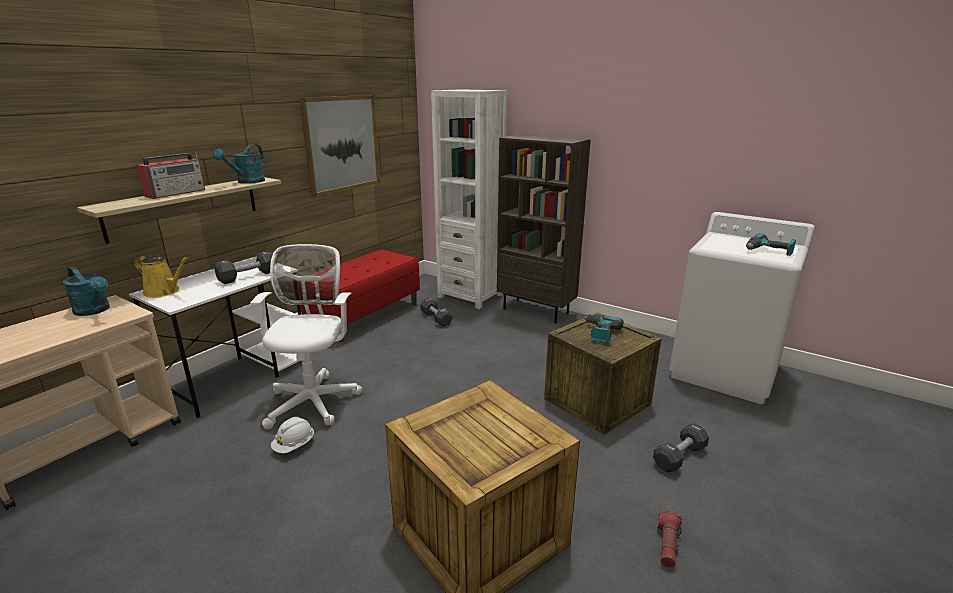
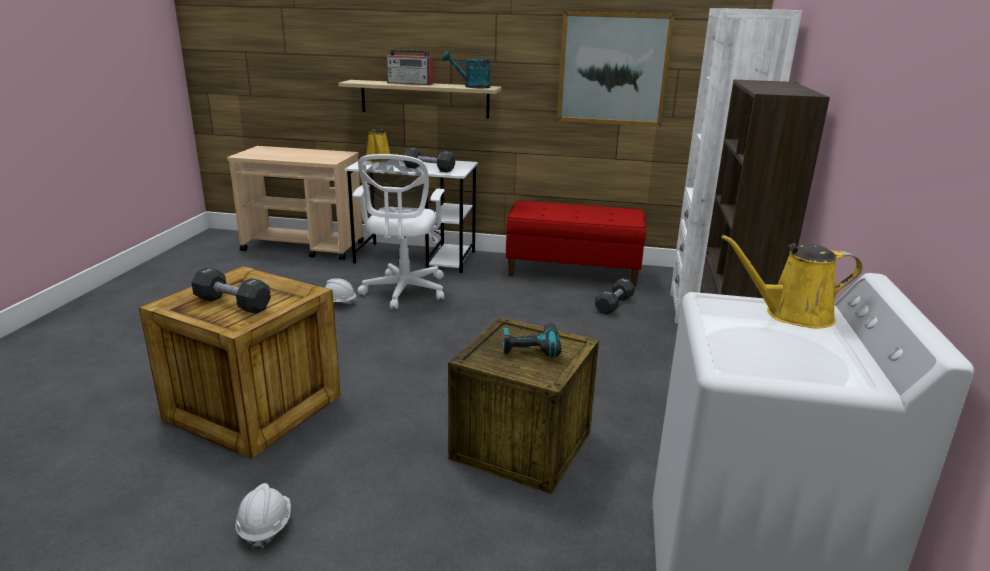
camera: 65 degrees right, 0 degrees up
(95, 311) = (329, 154): turquoise watering can -> none
(314, 400) = (404, 292): white office chair -> white office chair turned 120 degrees clockwise
(667, 544) = (265, 527): flashlight -> white hard hat
(679, 457) = (436, 529): black dumbbell -> black dumbbell (233, 304)
(724, 239) = (792, 315): none -> yellow watering can
(768, 251) = (772, 352): power drill -> none

